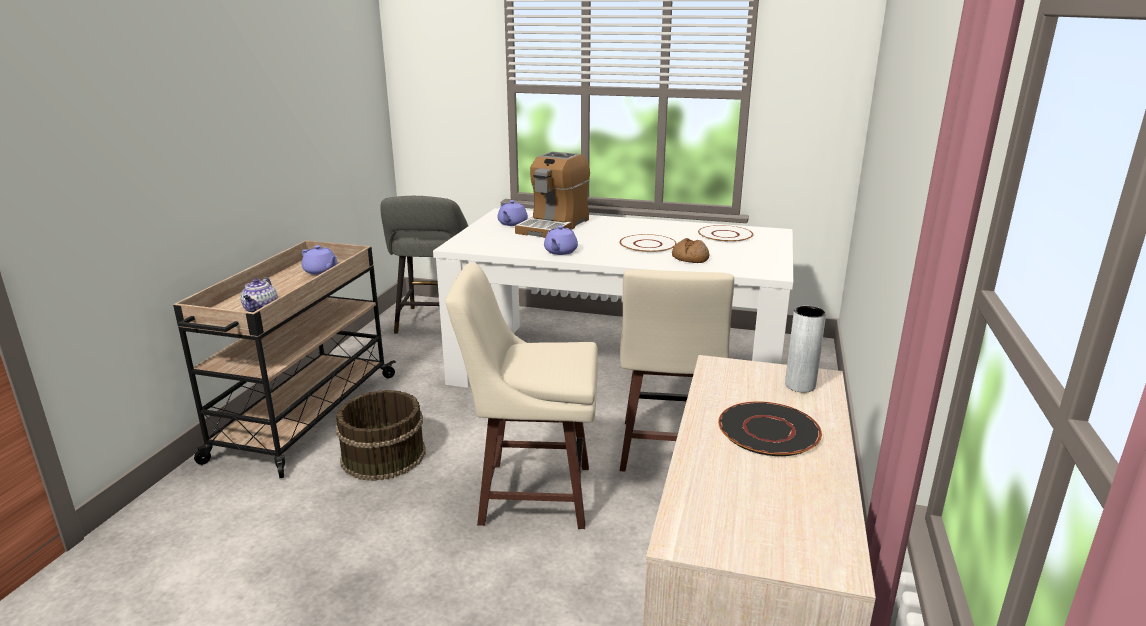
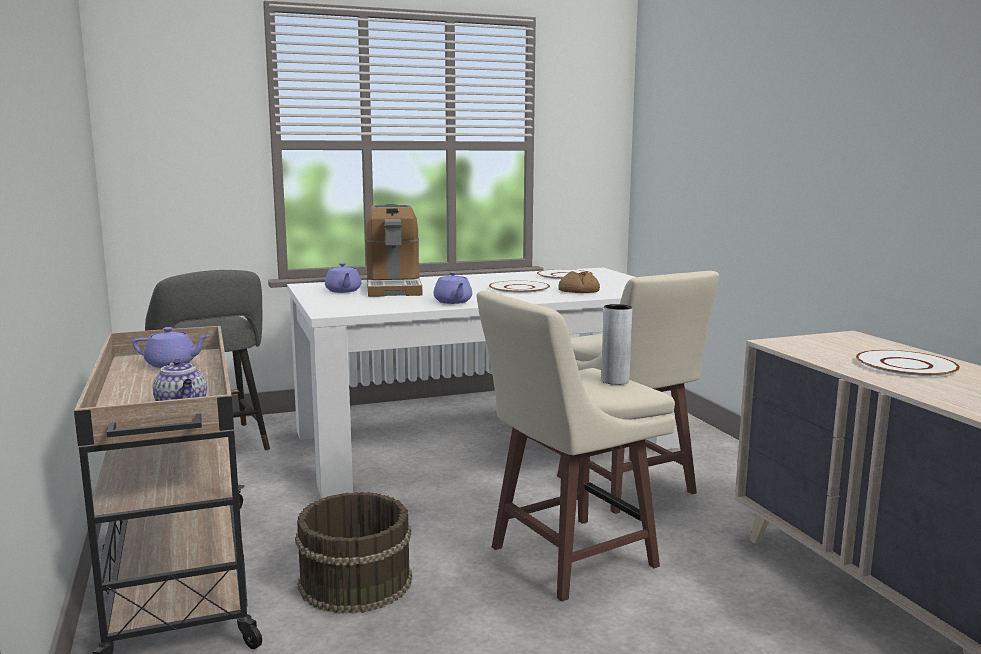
camera: 35 degrees left, 10 degrees down
(768, 431) = (906, 366): black plate -> white plate
(800, 385) = (854, 341): grey vase -> grey vase (615, 381)

